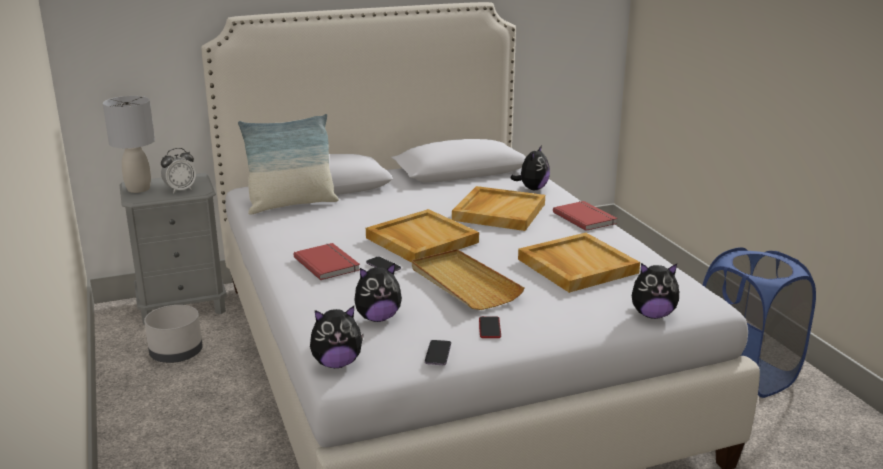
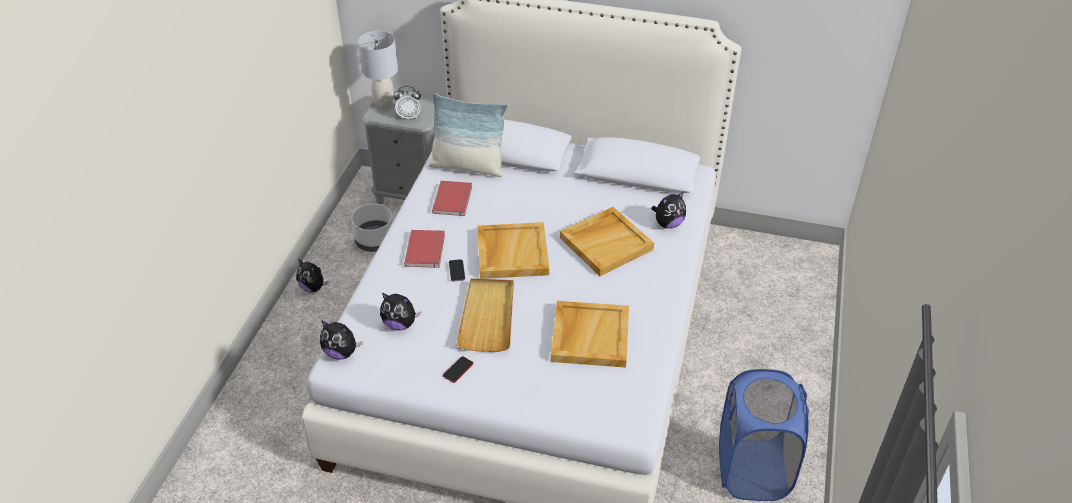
camera: 35 degrees right, 20 degrees up
(438, 354) = (402, 377): phone -> none
(585, 217) = (666, 282): red book -> red book (454, 200)
(652, 315) = (581, 415): plush toy -> plush toy (313, 287)

